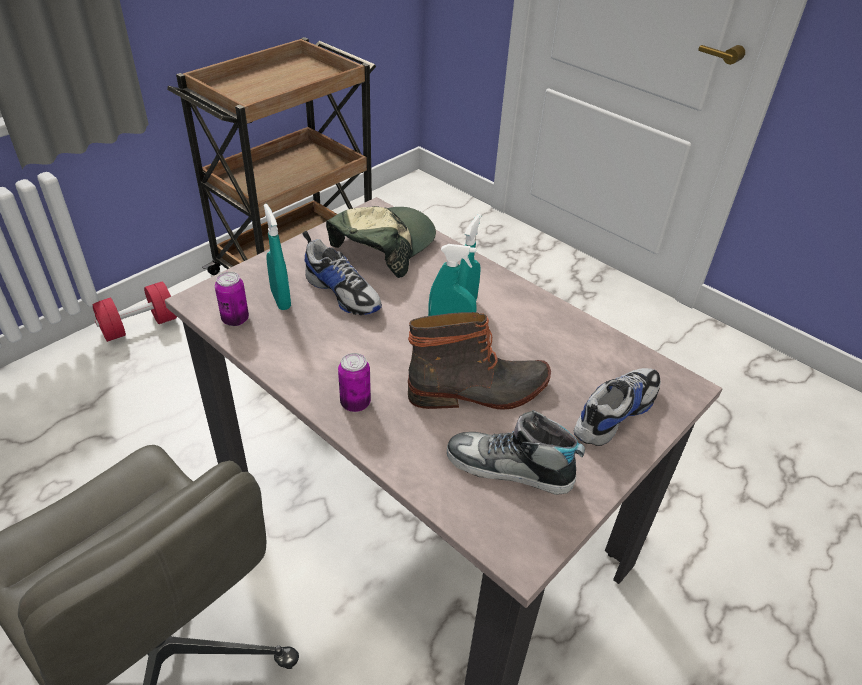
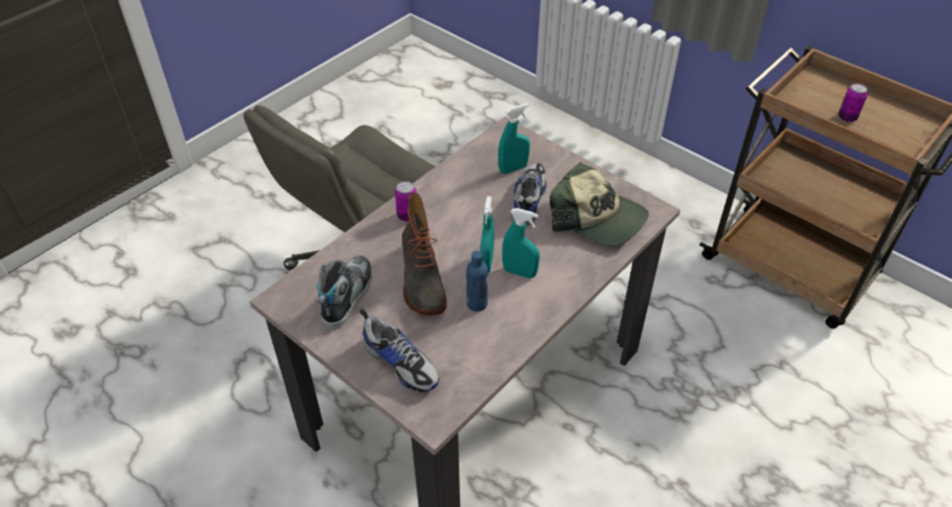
camera: 90 degrees right, 5 degrees up
(139, 326) = (659, 183): red dumbbell -> none
(235, 319) = (487, 150): can -> can (847, 117)
(343, 293) = (527, 200): shoe -> shoe turned 150 degrees clockwise
(515, 344) = (477, 304): none -> blue bottle

